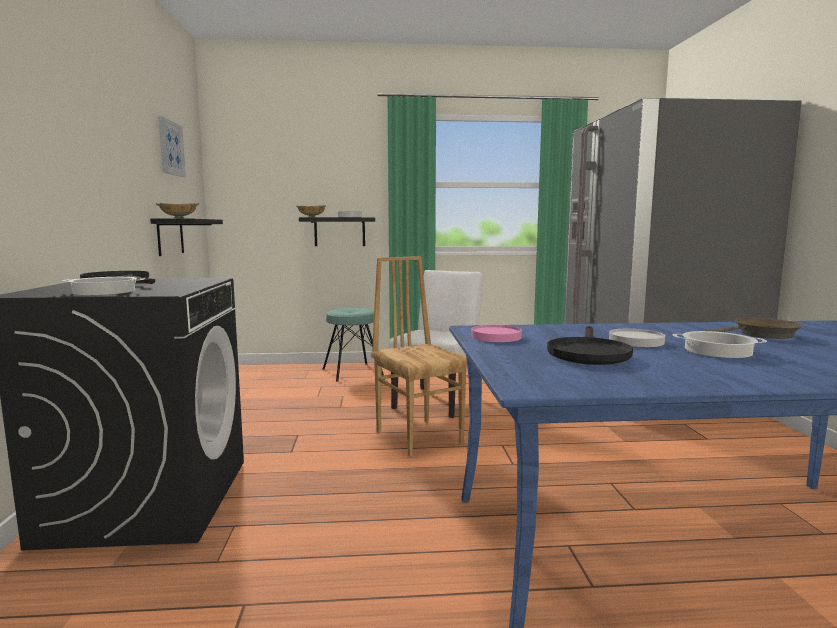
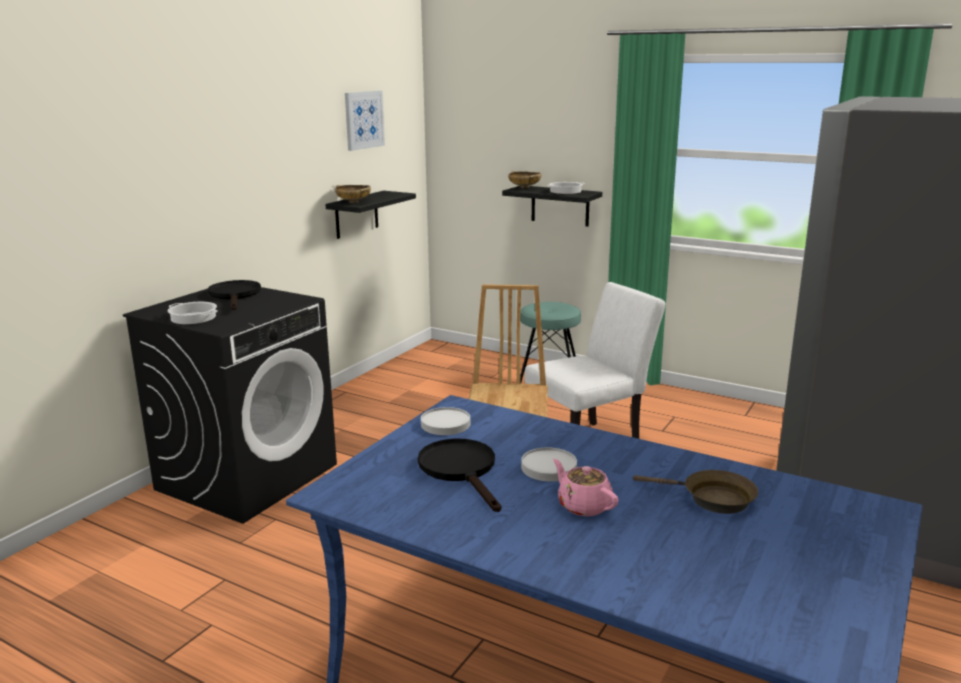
camera: 35 degrees right, 10 degrees up
(496, 337) = (445, 424): pink plate -> white plate
(587, 353) = (461, 470): black frying pan -> black frying pan turned 105 degrees clockwise
(718, 351) = (584, 505): cooking pot -> pink teapot

